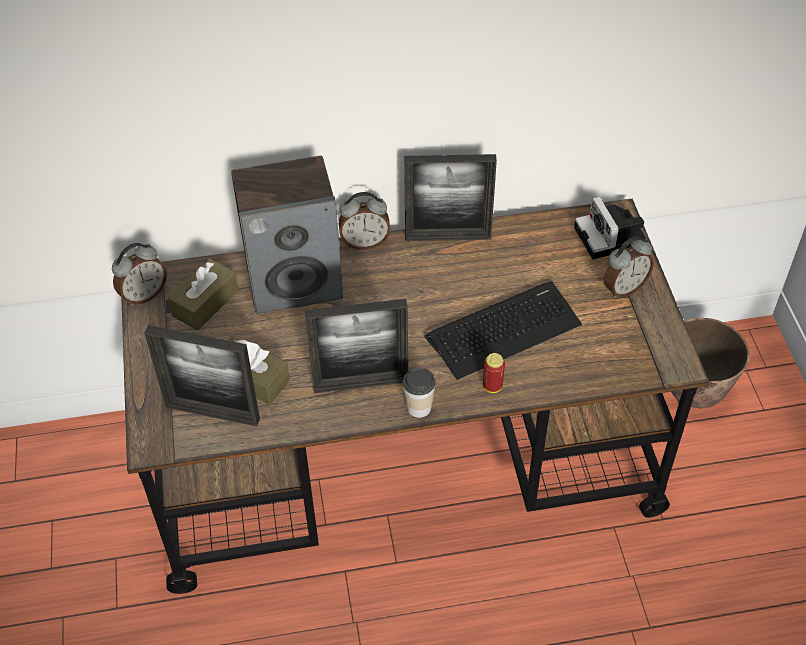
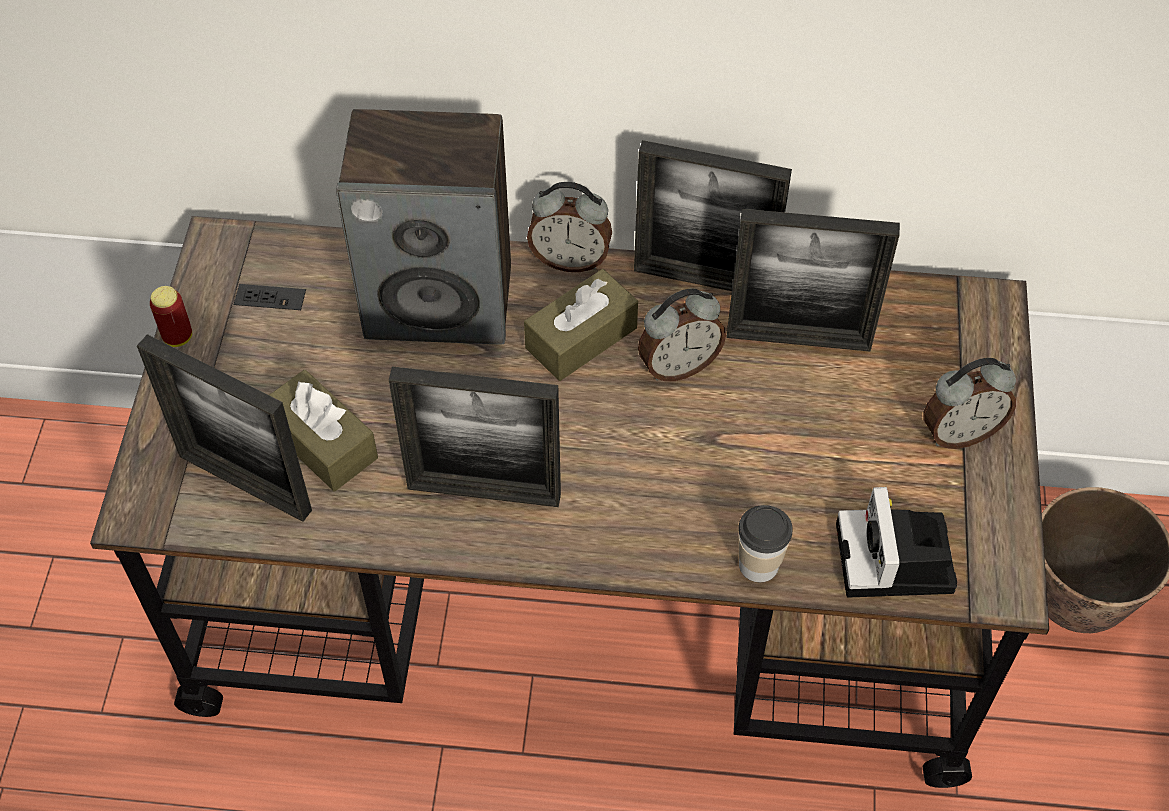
camera: 15 degrees right, 5 degrees up
(144, 294) = (210, 267): alarm clock -> alarm clock (678, 365)
(205, 303) = (295, 302): brown tissue box -> brown tissue box (581, 338)
(419, 408) = (560, 554): cup -> cup (758, 565)
(492, 386) = (688, 548): can -> can (178, 337)
(504, 330) = (739, 457): keyboard -> none
(515, 257) = (798, 338): none -> picture frame
(612, 238) = (969, 342): camera -> camera (896, 562)

